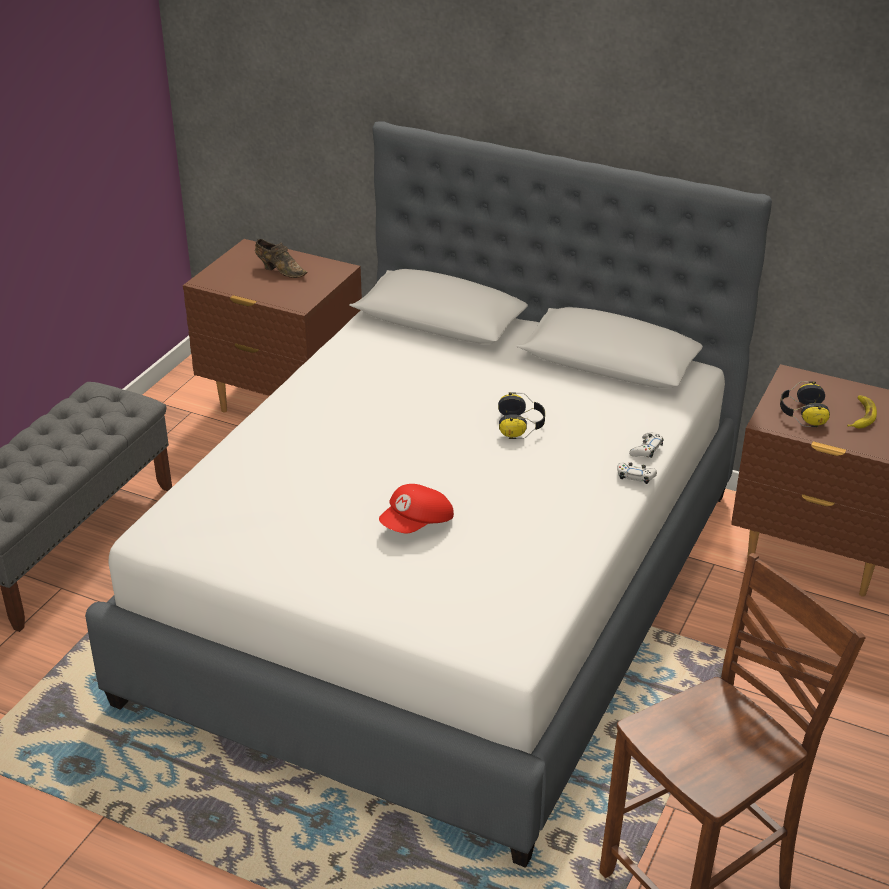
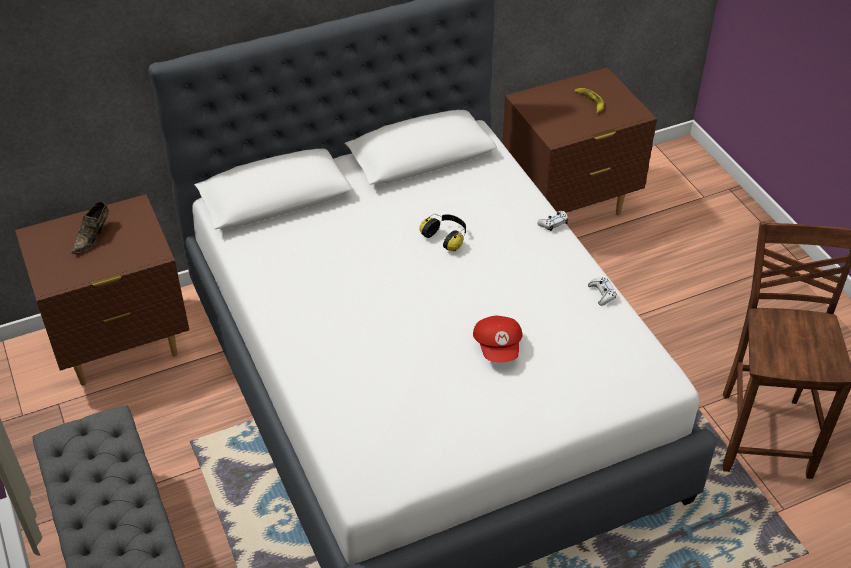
camera: 50 degrees left, 10 degrees up
(280, 270) = (93, 237): brown shoe -> brown shoe turned 135 degrees clockwise
(646, 449) = (532, 202): white game controller -> white game controller (602, 294)
(801, 414) = (562, 121): headphones -> none

